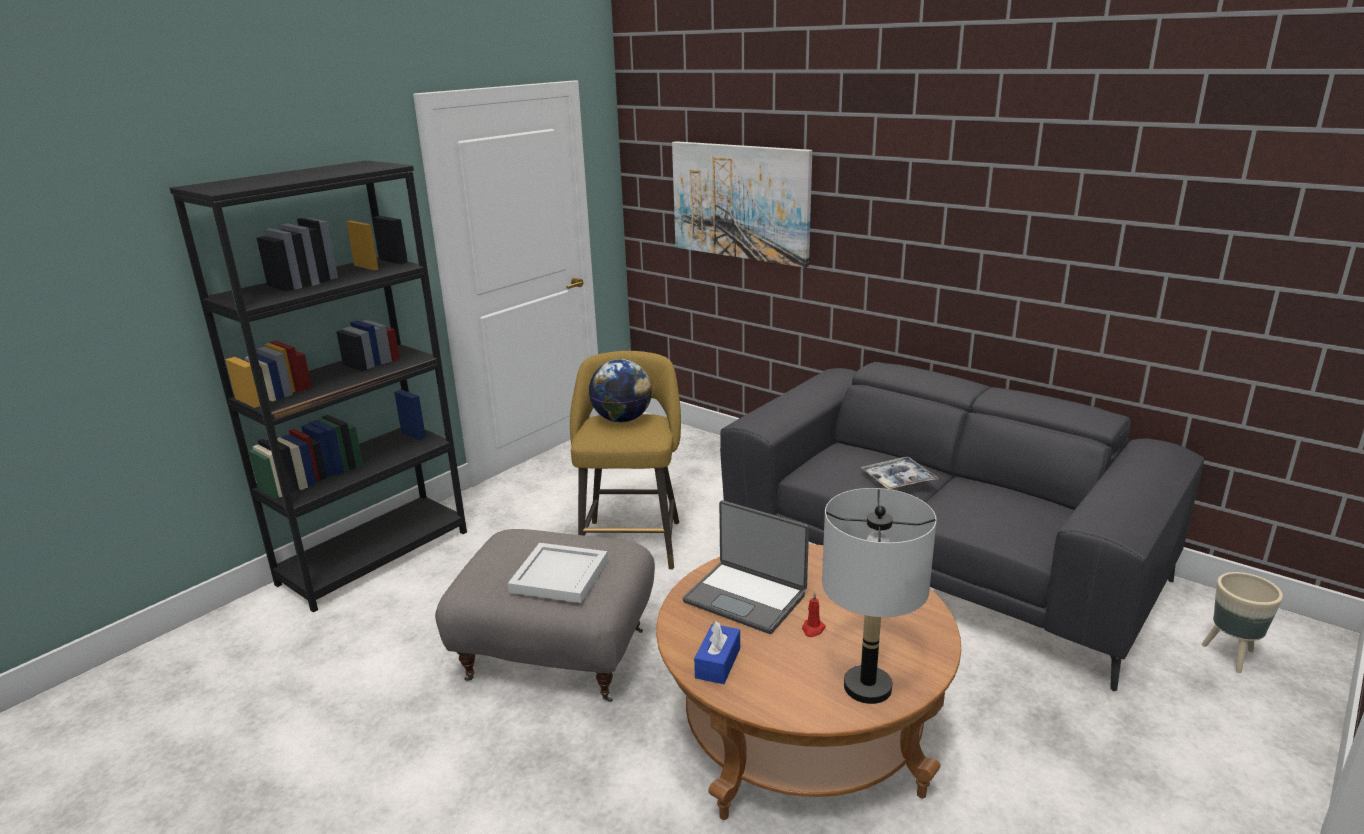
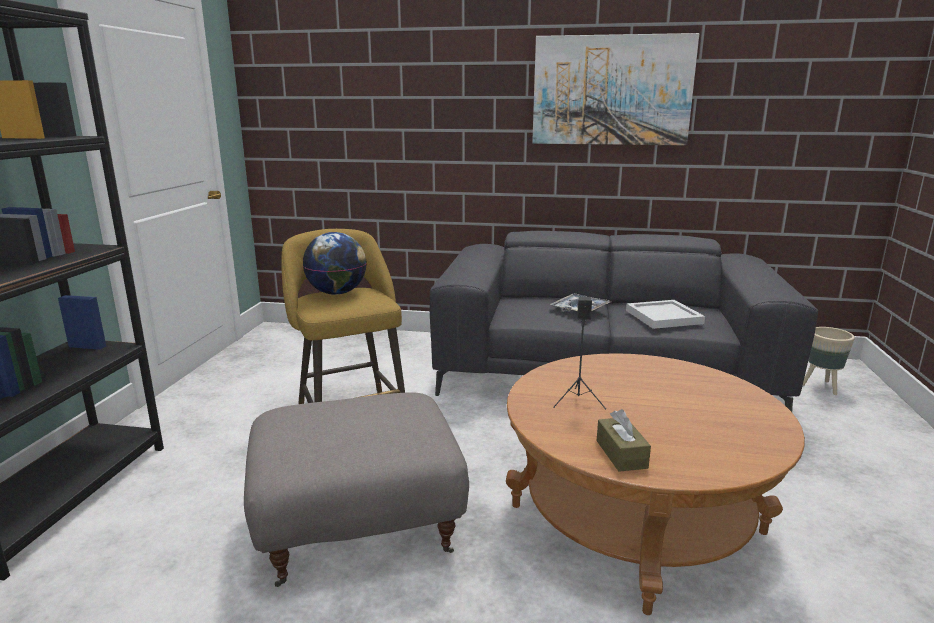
camera: 30 degrees left, 5 degrees down
(560, 576) = (380, 431): white tray -> white tray (665, 317)
(718, 663) = (621, 454): blue tissue box -> brown tissue box
(740, 202) = (371, 111): picture -> picture (611, 91)
(746, 597) = (578, 401): laptop -> black speaker
(813, 629) = (659, 409): red candle -> none
(867, 687) = (751, 436): grey table lamp -> none

